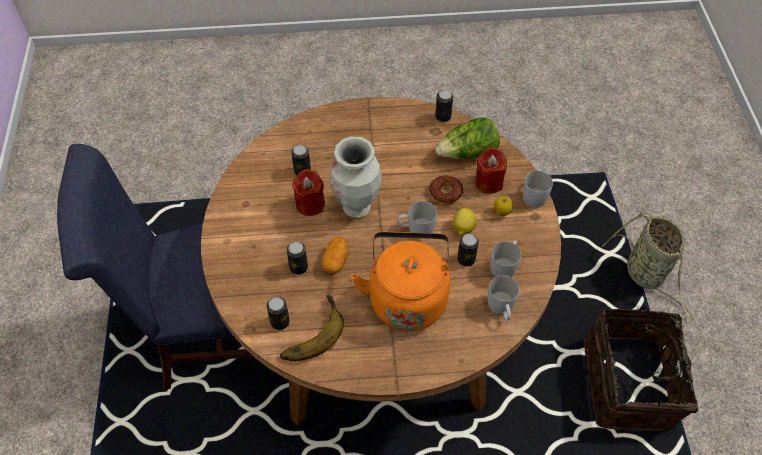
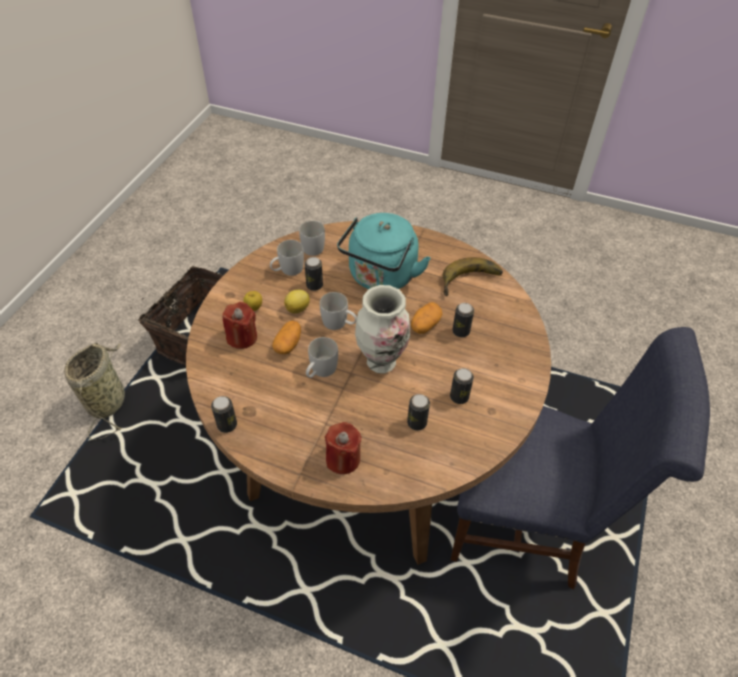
camera: 155 degrees left, 5 degrees down
(280, 322) = (493, 297): can -> can (459, 397)
(310, 204) = (425, 384): red candle -> red candle (343, 459)
(407, 297) = (381, 278): orange kettle -> turquoise kettle
(446, 192) = (288, 344): donut -> potato
(468, 153) = (236, 373): lettuce -> none
(534, 194) = (212, 311): white mug -> white mug (320, 371)

